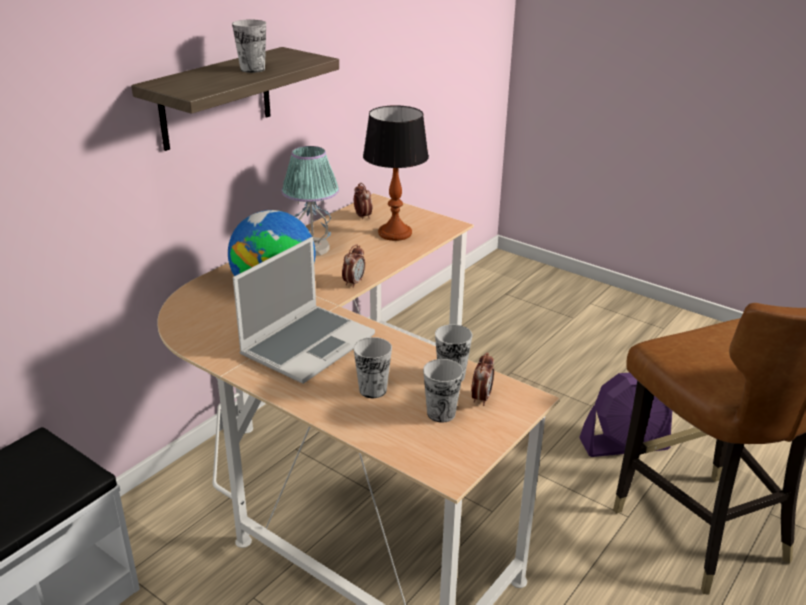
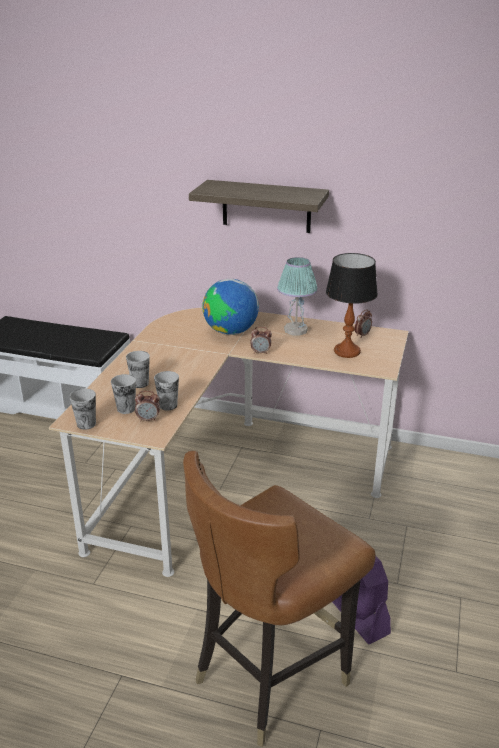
camera: 70 degrees right, 0 degrees up
(252, 69) = (264, 192): cup -> cup (86, 424)
(308, 344) = (177, 355): laptop -> none

